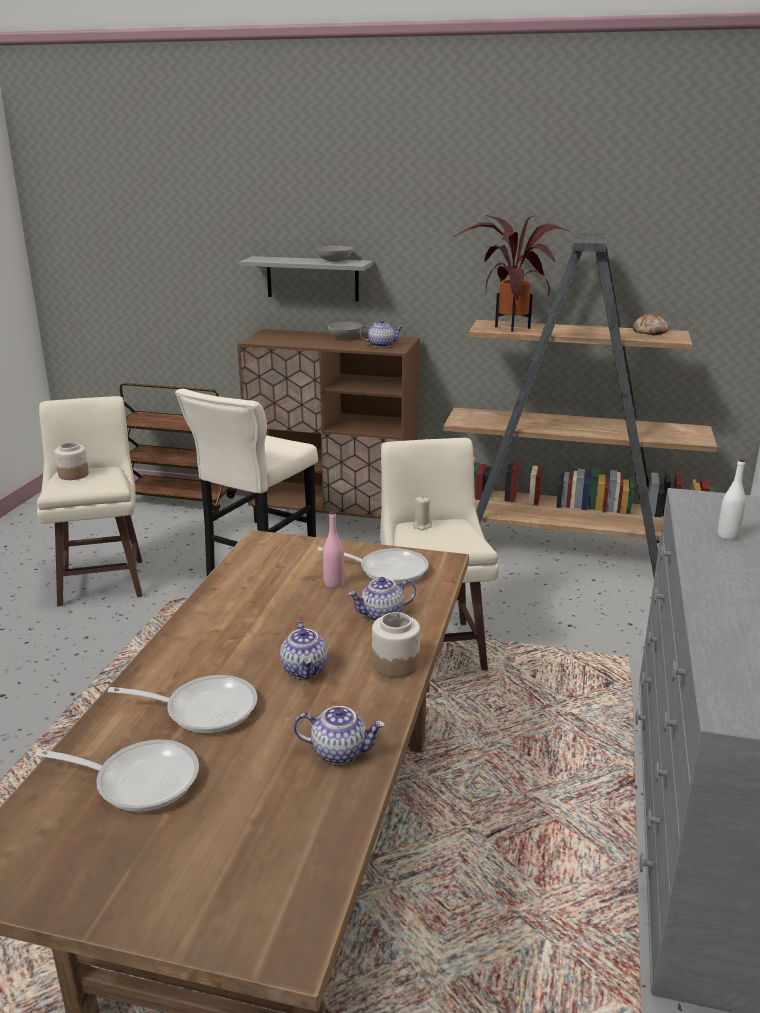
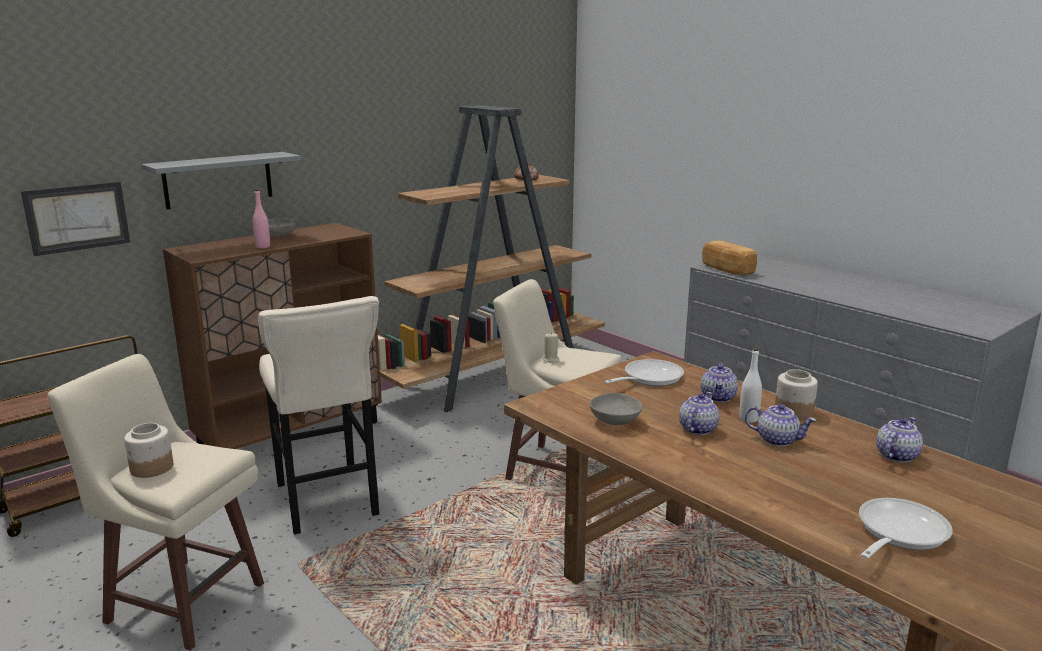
camera: 55 degrees left, 5 degrees down
(204, 709) = (809, 488): frying pan -> none
(206, 291) = (77, 217): none -> picture
(334, 261) = (254, 156): grey bowl -> grey bowl (614, 421)
(334, 584) = (651, 399): pink bottle -> pink bottle (263, 246)
(381, 345) = (331, 233): teapot -> teapot (697, 429)
(511, 327) = (440, 192): potted plant -> none
(695, 506) = (726, 270): none -> bread
(727, 536) = (775, 276): white bottle -> white bottle (748, 419)

